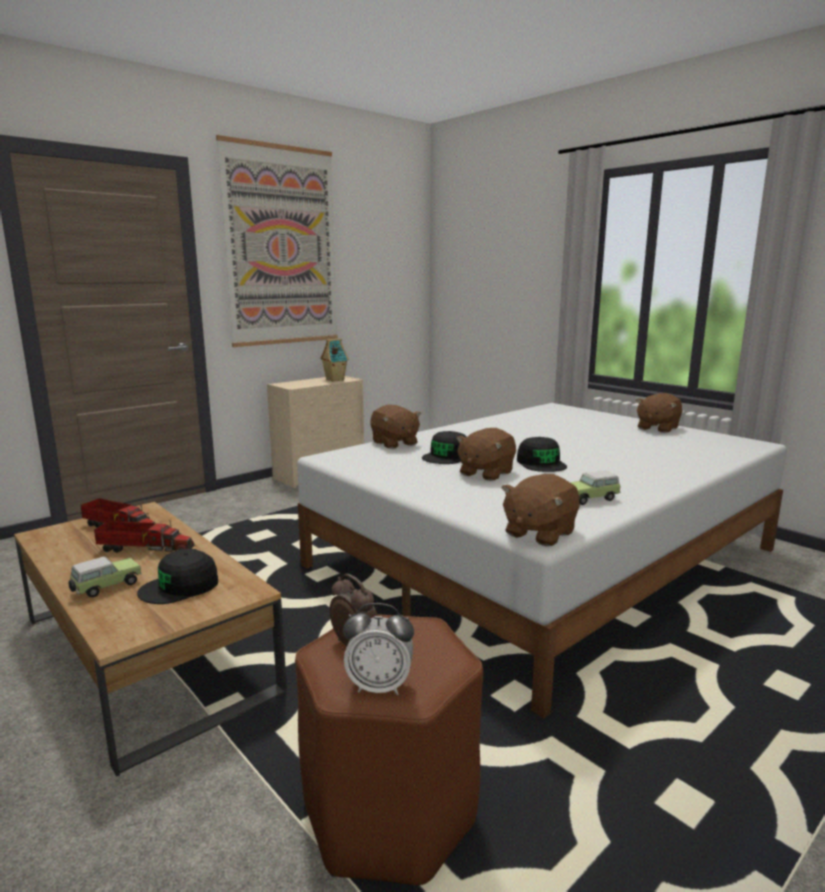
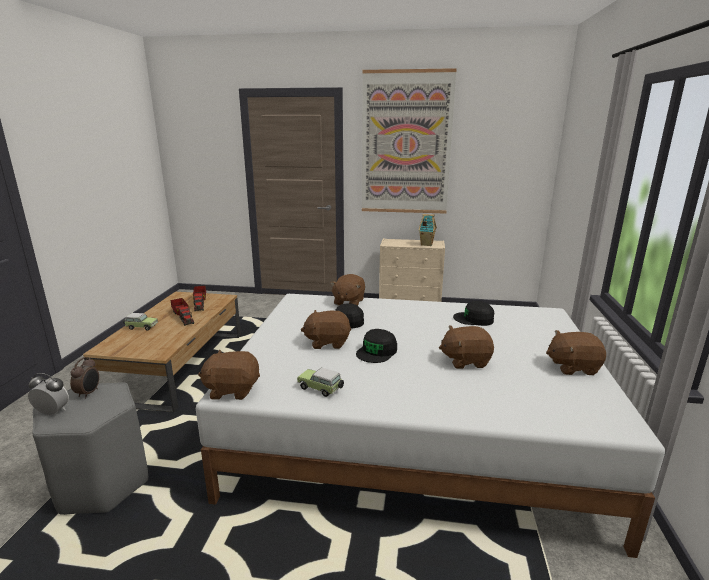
camera: 50 degrees right, 5 degrees up
(180, 586) = (153, 339): black cap -> black cap (474, 319)
(379, 686) = (52, 412): alarm clock -> alarm clock turned 135 degrees clockwise
(388, 814) = (102, 483): brown stool -> grey stool
(605, 446) = (465, 360): none -> brown plush toy

